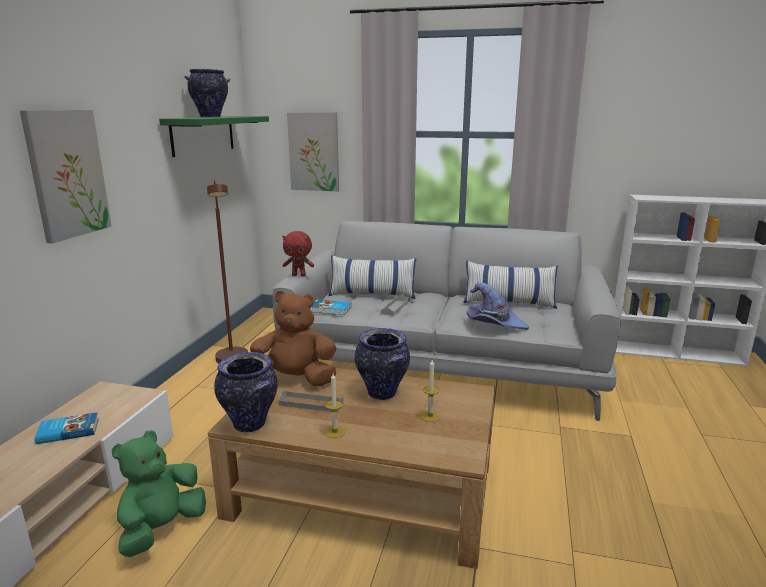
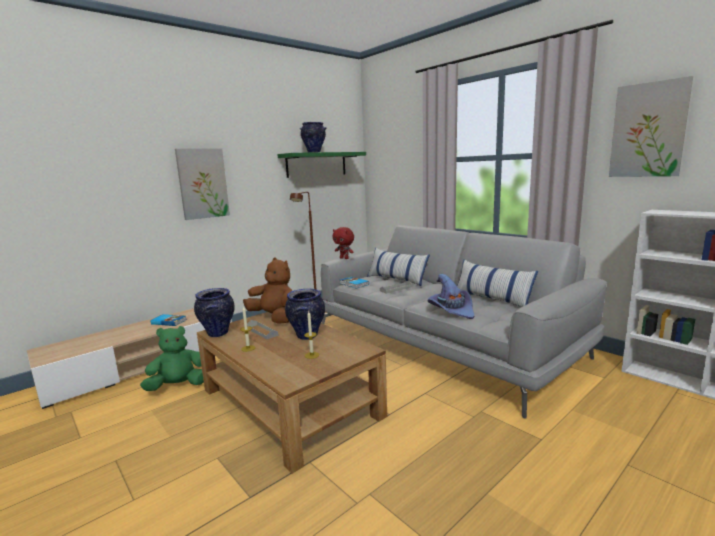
camera: 35 degrees right, 5 degrees down
(314, 152) = (398, 176): picture -> picture (648, 130)

